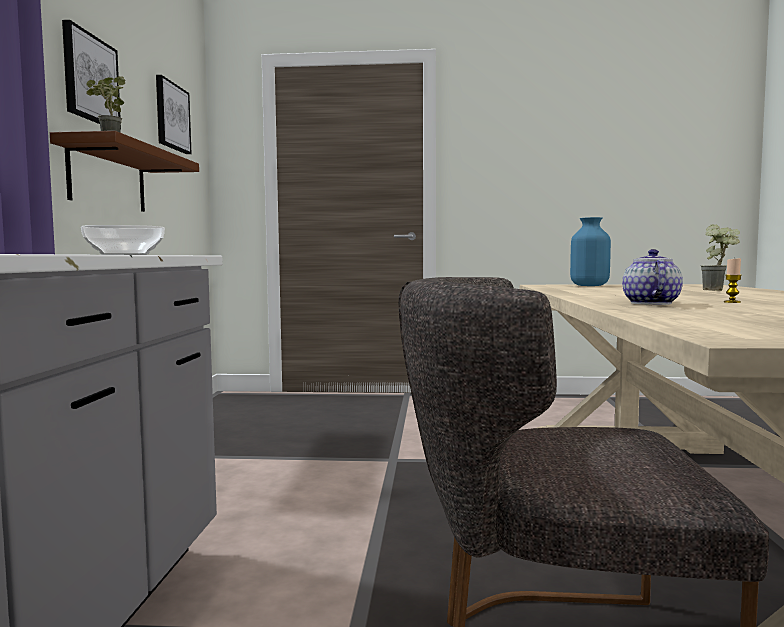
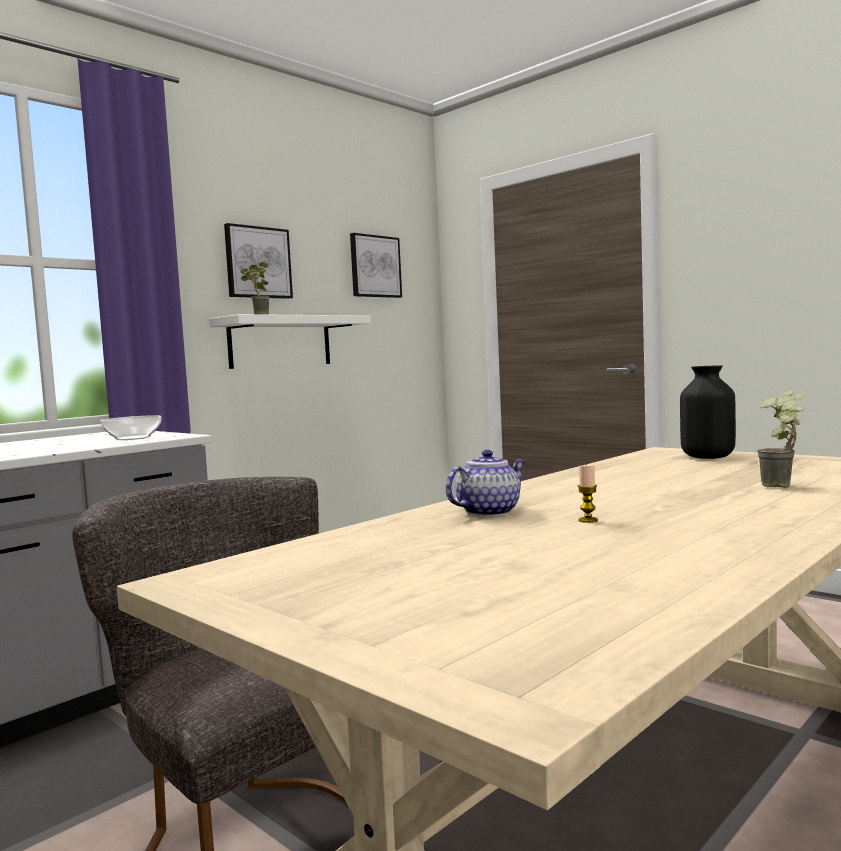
camera: 40 degrees right, 0 degrees up
(108, 178) = (280, 342): brown shelf -> white shelf
(589, 285) = (707, 457): blue vase -> black vase

